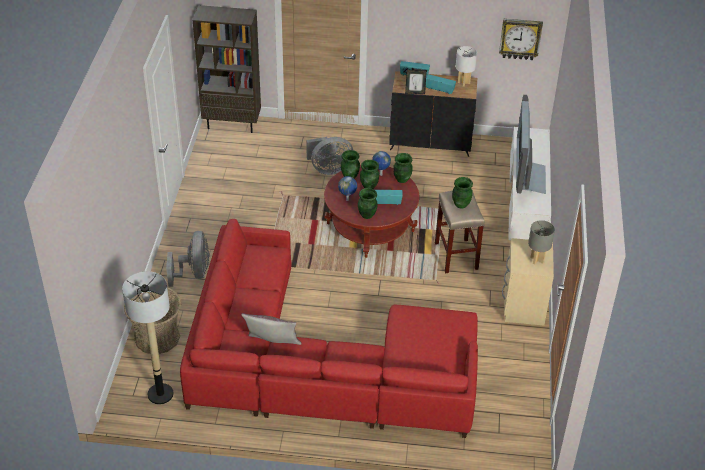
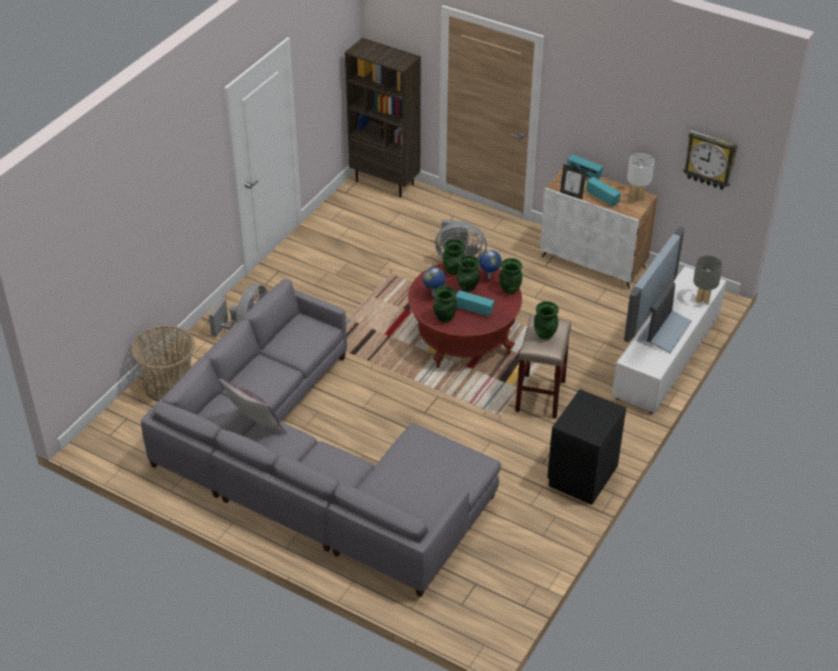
camera: 25 degrees right, 0 degrees up
(160, 394) = (136, 443): floor lamp -> none
(320, 365) = (314, 466): red sofa -> grey sofa
(431, 143) = (594, 261): black cabinet -> white cabinet
(523, 306) = (581, 475): beige nightstand -> black nightstand
(537, 260) = (593, 422): grey table lamp -> grey table lamp (703, 299)

